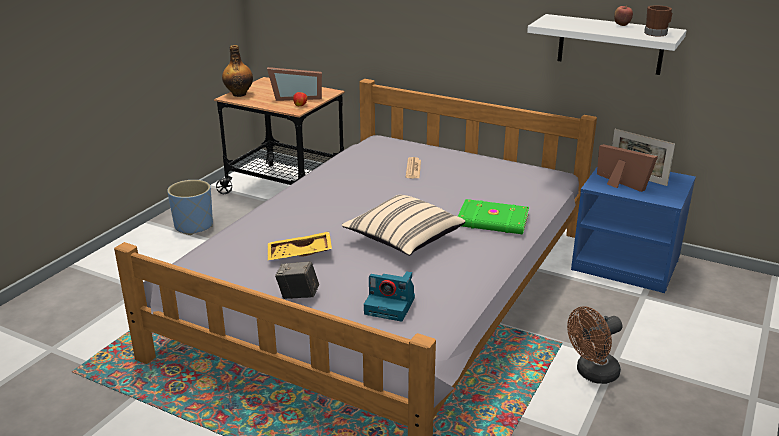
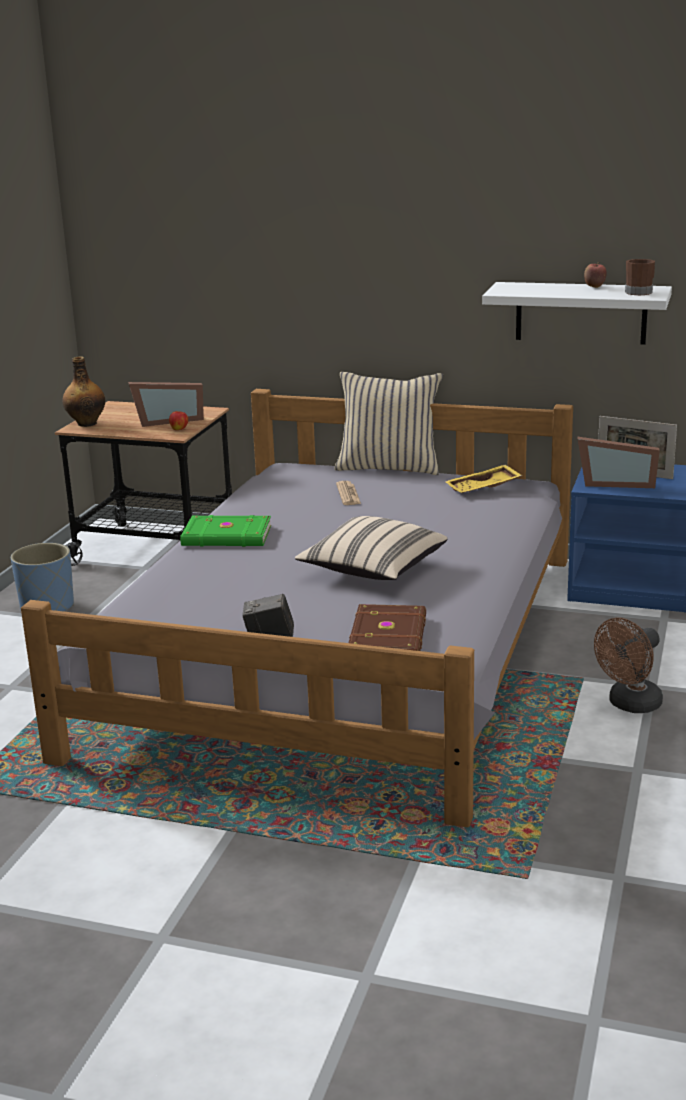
camera: 10 degrees left, 5 degrees down
(299, 255) = (248, 599): yellow tray -> yellow tray (483, 488)
(391, 306) = (390, 637): camera -> brown book
(454, 148) = (389, 467): none -> beige pillow
(493, 221) = (474, 539): green book -> green book (227, 536)
(619, 184) = (615, 483): picture frame -> picture frame turned 150 degrees clockwise

